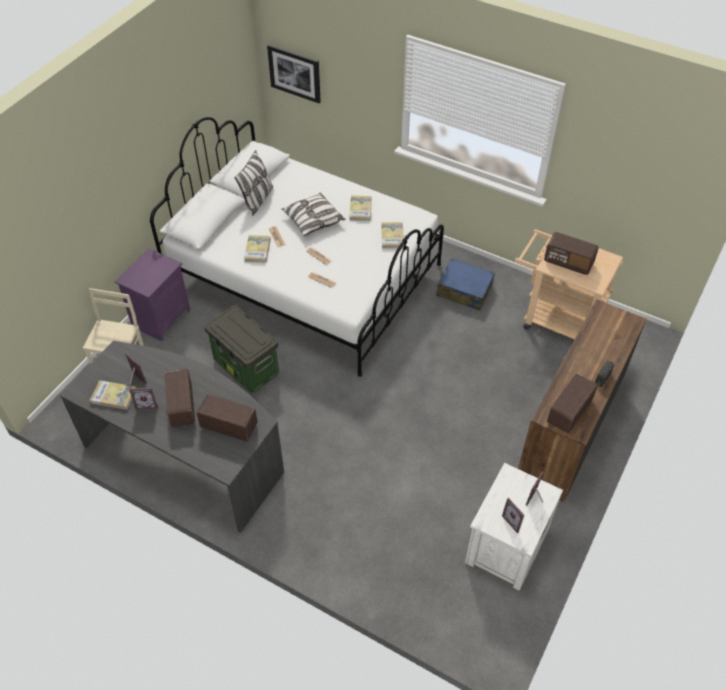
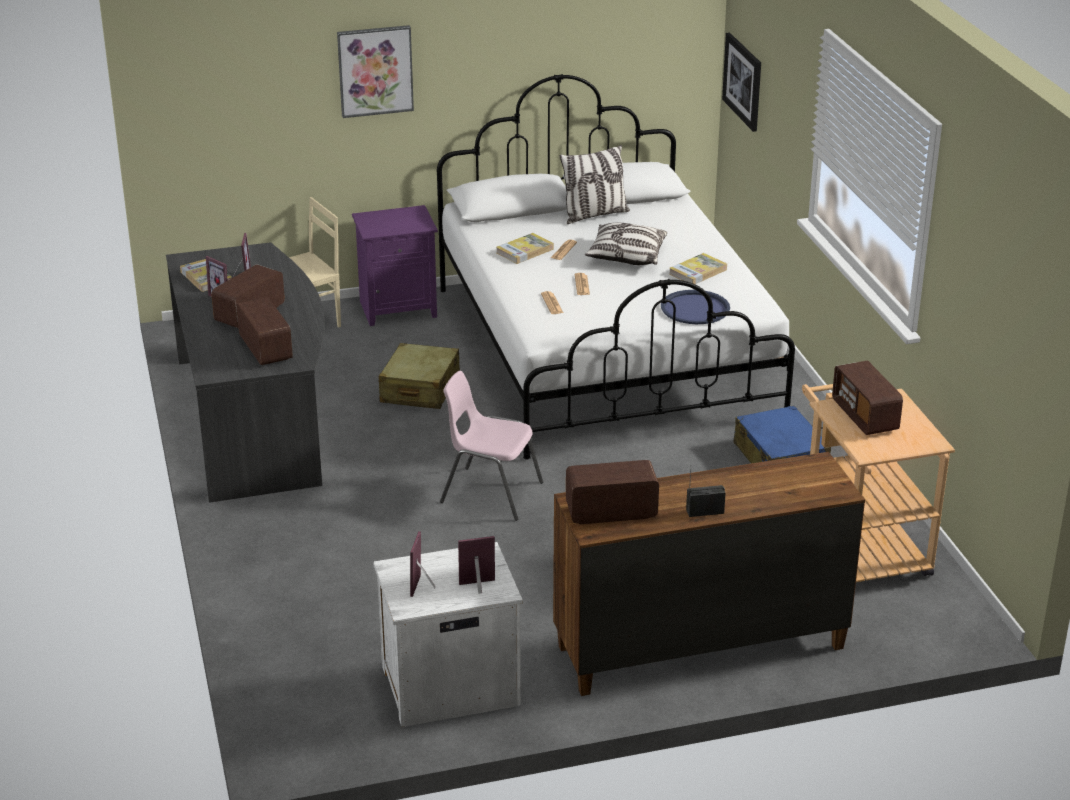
camera: 45 degrees right, 20 degrees down
(100, 185) = (375, 70): none -> picture
(247, 367) = (420, 389): storage box -> beige suitcase
(370, 410) = (490, 492): none -> pink chair
(392, 236) = (695, 308): book -> blue tray

